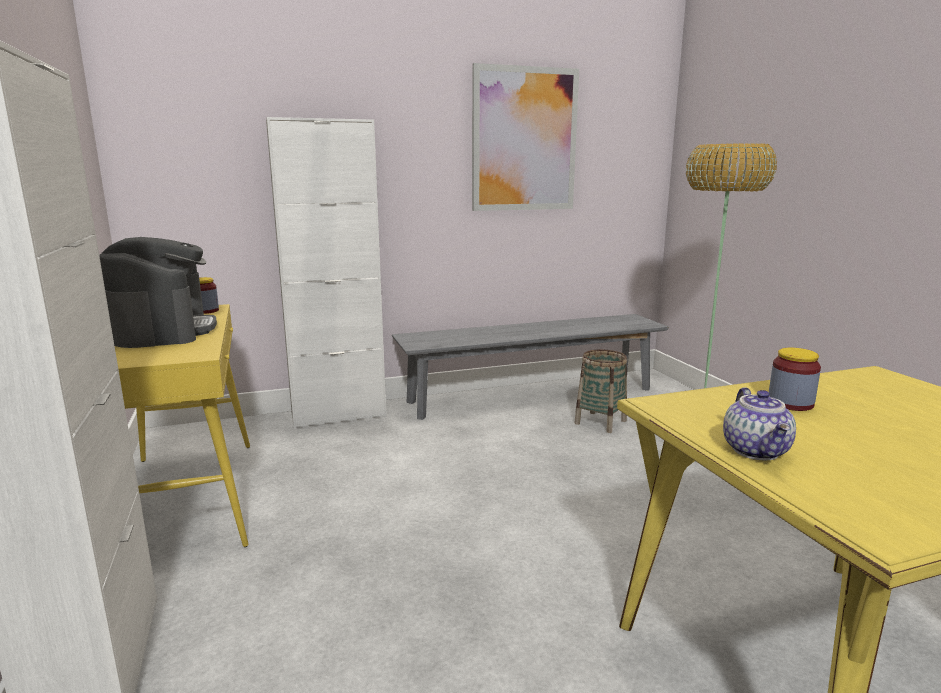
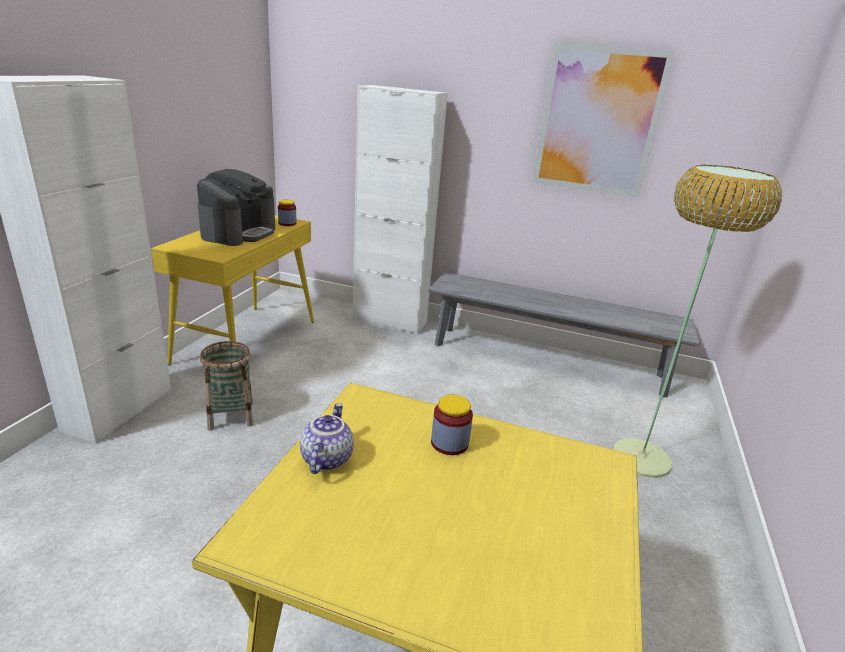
camera: 35 degrees right, 10 degrees up
(600, 422) = (569, 405): basket -> basket (231, 416)
(757, 451) = (325, 458): teapot -> teapot turned 150 degrees clockwise

